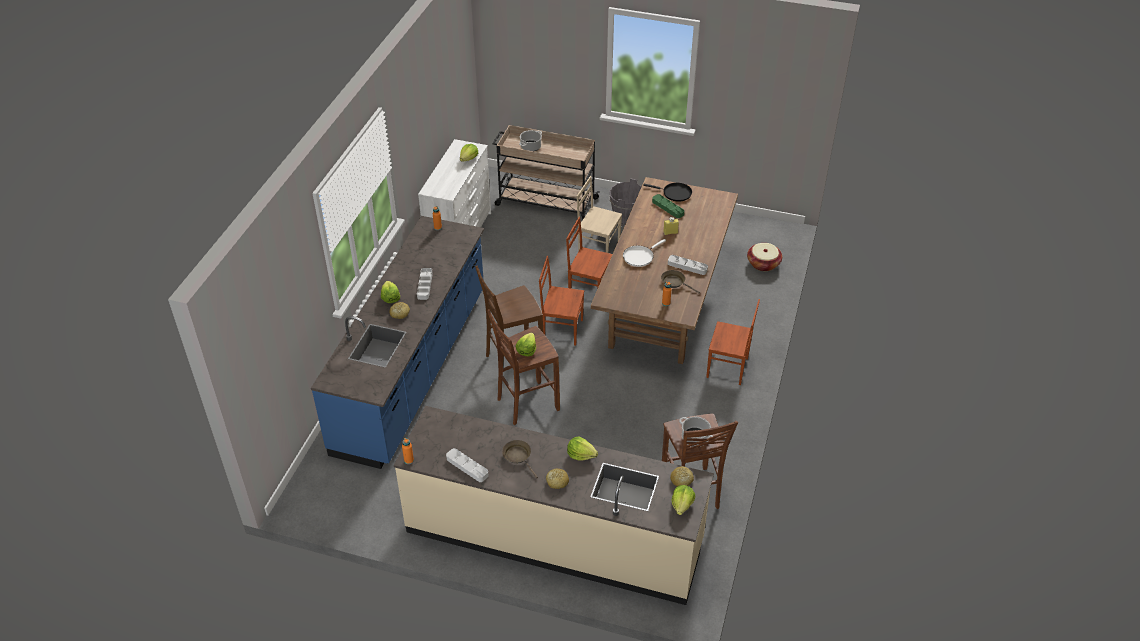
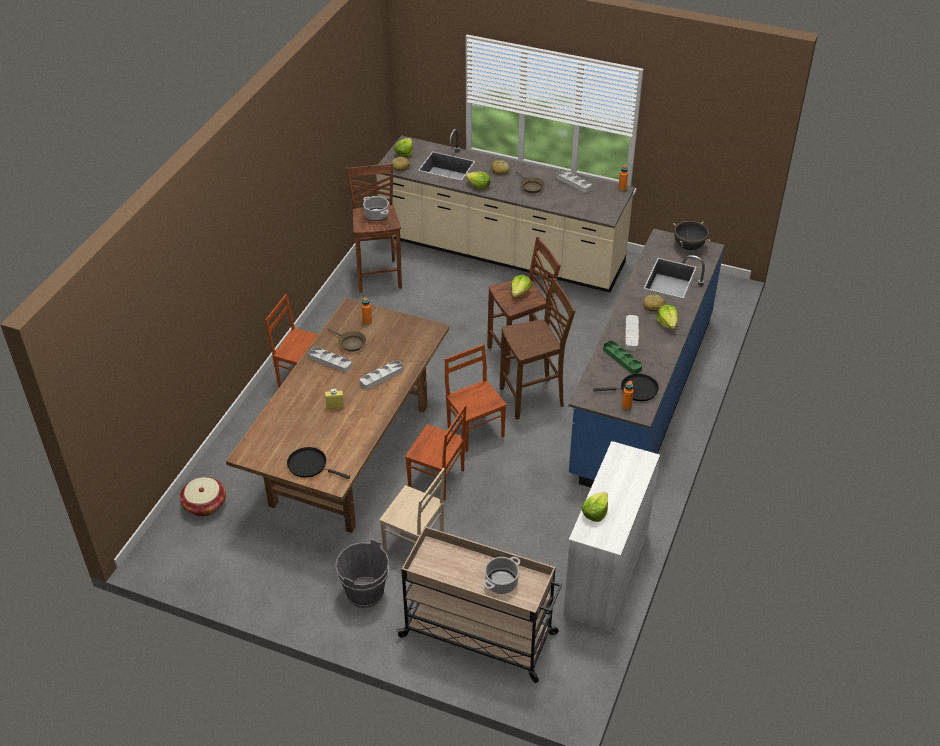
camera: 175 degrees left, 0 degrees up
(348, 383) = (689, 246): none -> black cooking pot
(428, 240) = (636, 390): none -> black frying pan
(562, 329) = (476, 431): brown chair -> brown chair turned 135 degrees counterclockwise
(639, 257) = (381, 376): white frying pan -> grey tray
(668, 208) = (327, 443): green tray -> green tray (622, 359)

